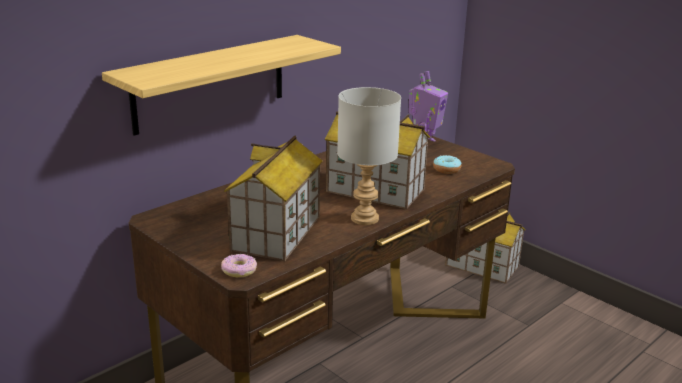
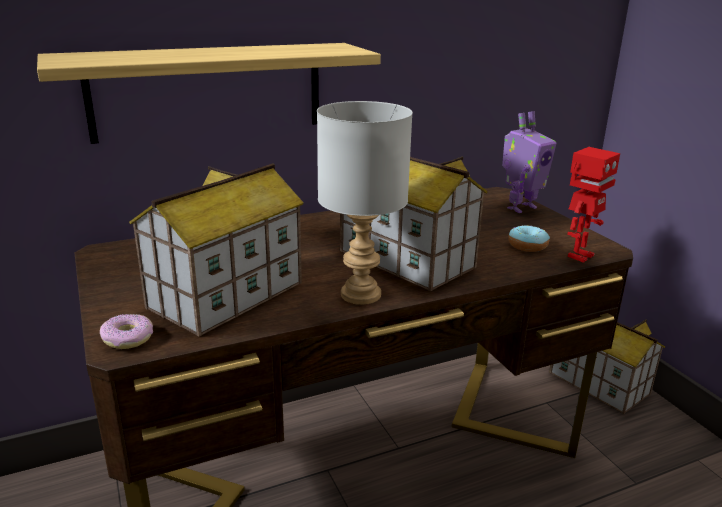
camera: 20 degrees right, 0 degrees up
(482, 172) = (579, 256): none -> toy robot

